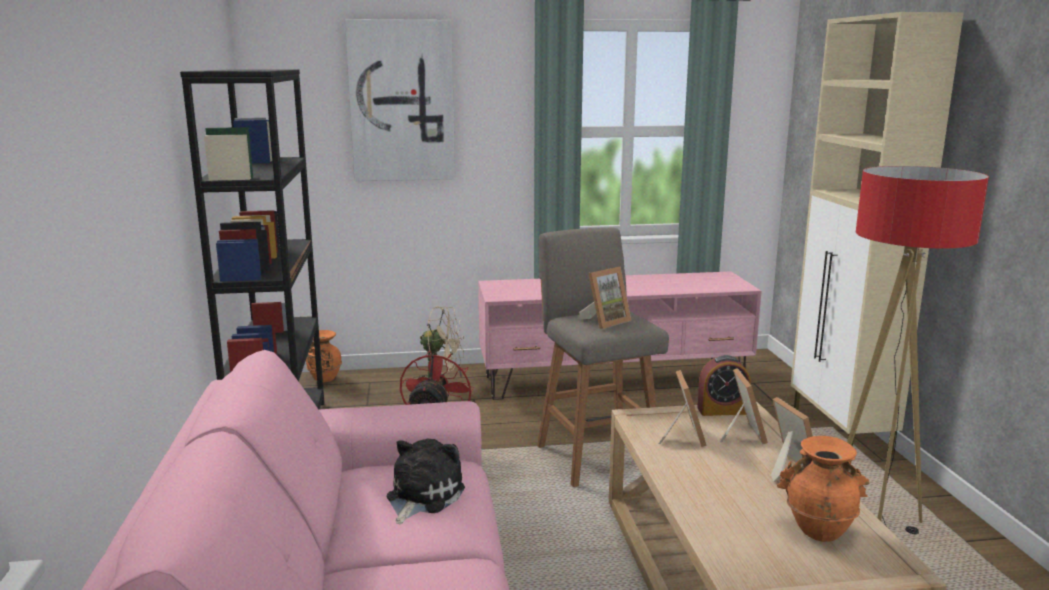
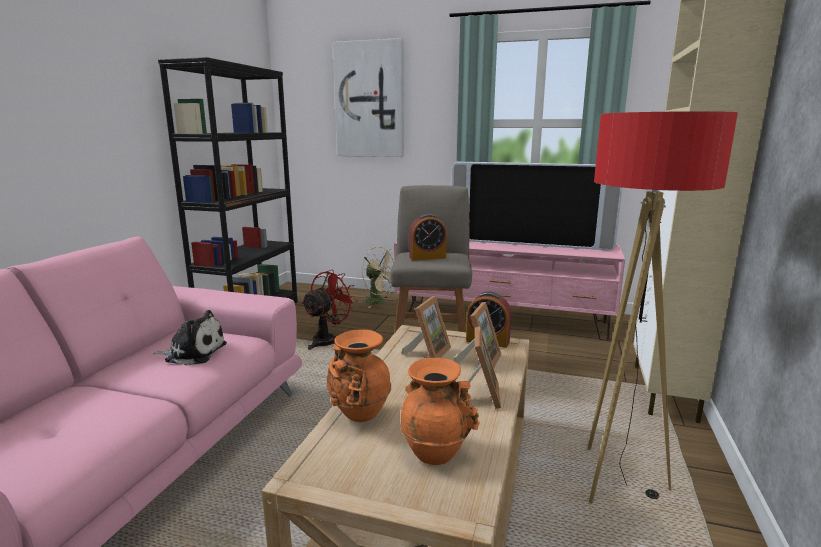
camera: 25 degrees right, 0 degrees up
(324, 379) = (313, 289): orange vase -> orange vase (359, 415)
(422, 496) = (193, 353): plush toy -> plush toy turned 45 degrees clockwise
(605, 321) = (427, 257): picture frame -> alarm clock
(641, 281) = (529, 243): none -> television

